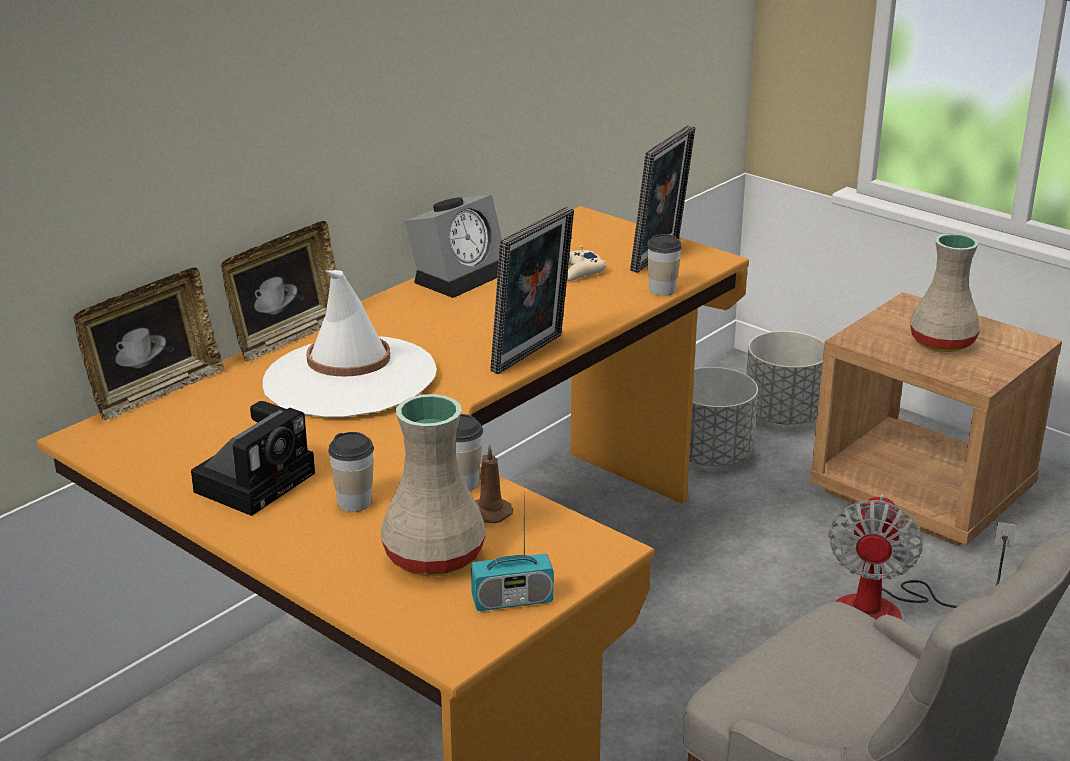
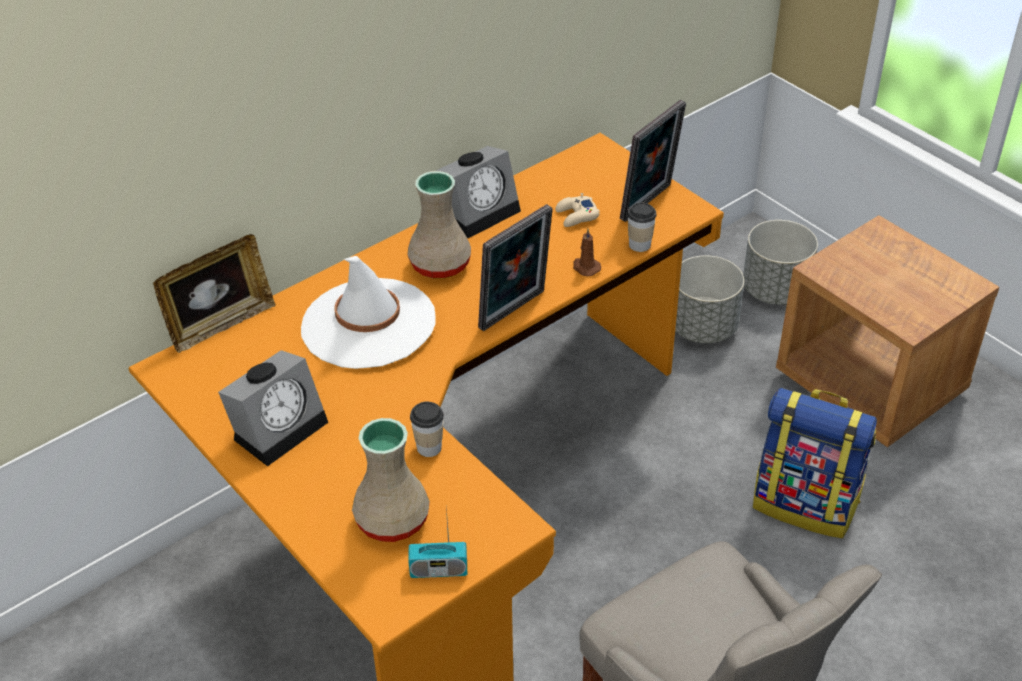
camera: 10 degrees right, 15 degrees up
(257, 480) = (280, 427): camera -> alarm clock
(287, 337) = (330, 272): picture frame -> none
(354, 502) = (346, 458): cup -> none
(488, 512) = (442, 480): brown candle -> brown candle (585, 267)
(889, 613) = (806, 504): fan -> backpack
(940, 342) = (892, 278): beige vase -> beige vase (439, 264)

